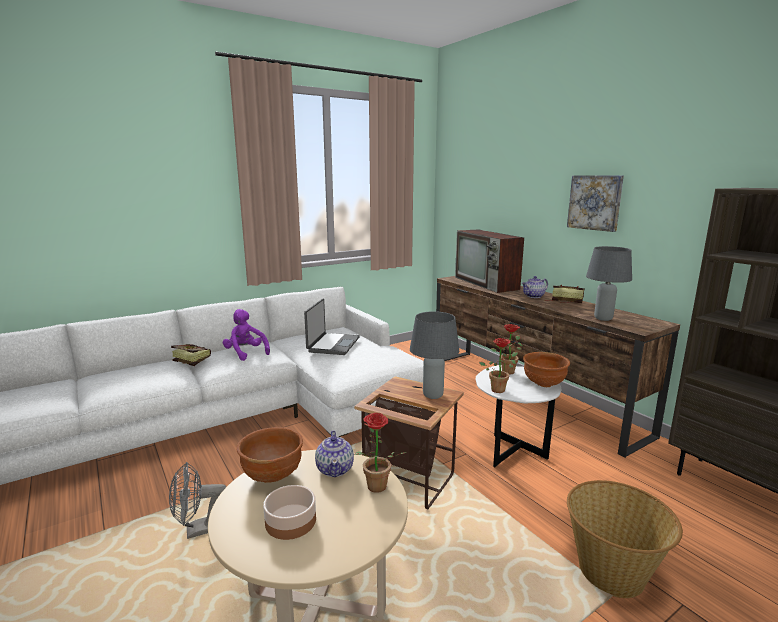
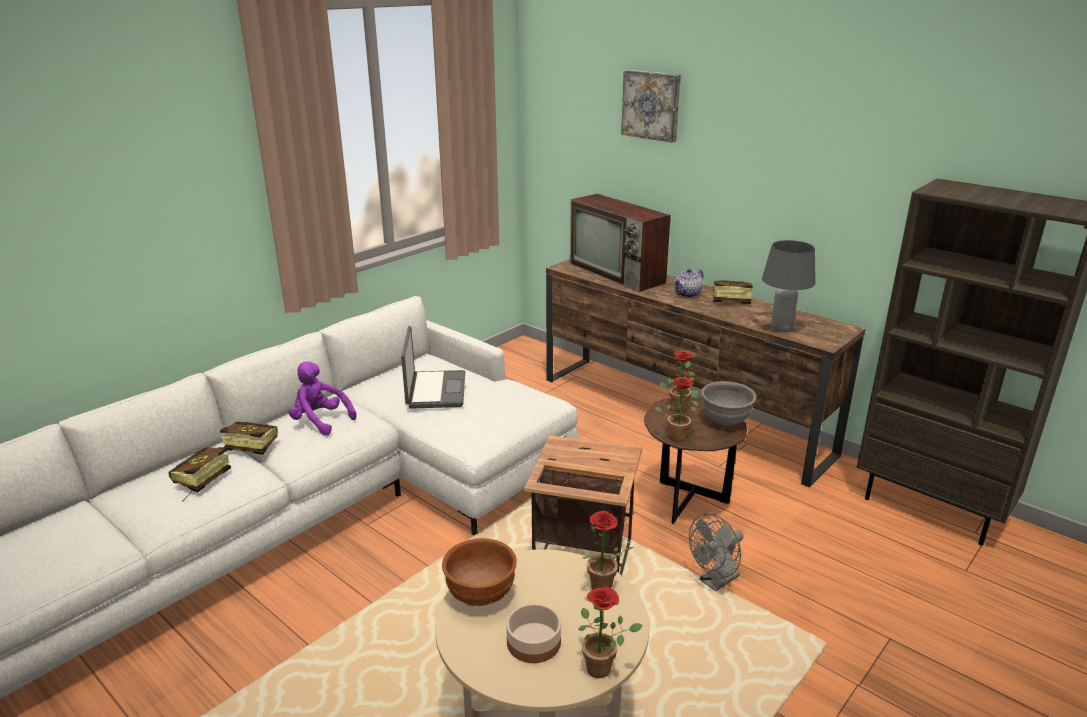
camera: 15 degrees left, 10 degrees up
(141, 377) = (198, 483): none -> book
(198, 531) = (359, 668): grey fan -> grey fan (715, 582)
(335, 469) = (545, 574): teapot -> none
(339, 557) = (604, 668): none -> potted plant
(432, 396) = (609, 458): grey table lamp -> none
(511, 455) = (687, 505): white side table -> brown side table
(543, 384) = (725, 421): brown bowl -> grey bowl
(595, 202) = (763, 173): picture -> picture (652, 105)
(612, 572) = (822, 620): basket -> none

